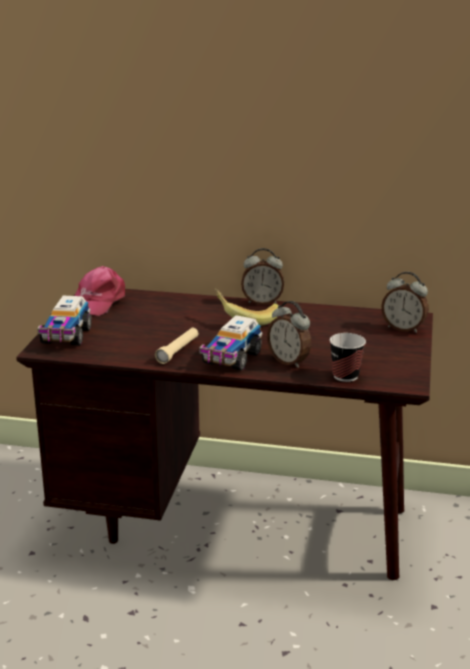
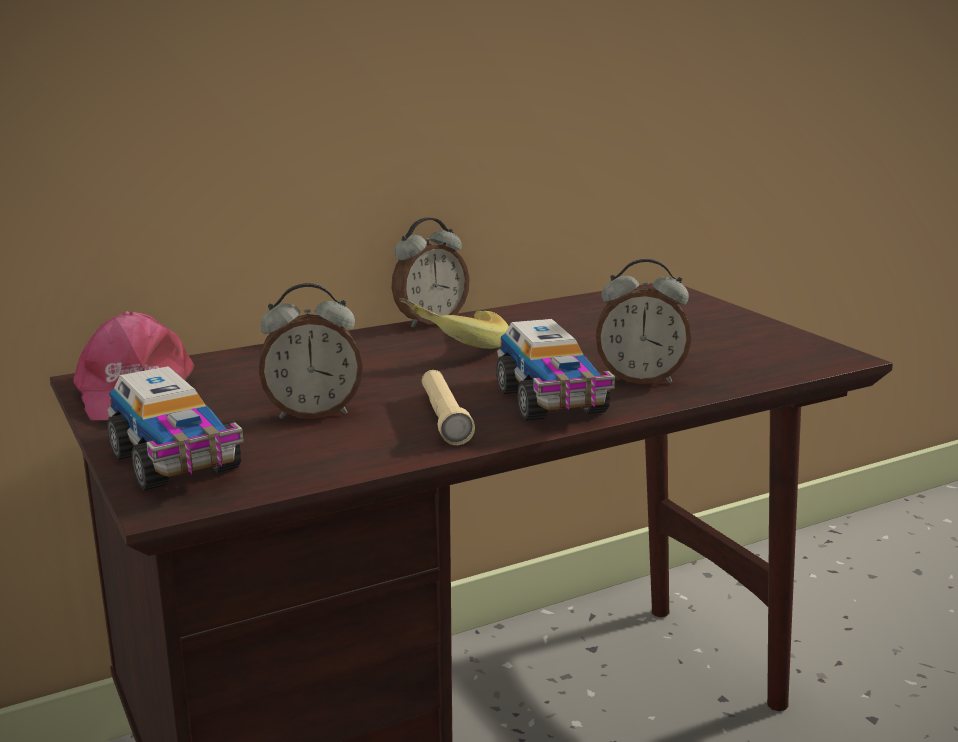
camera: 40 degrees left, 5 degrees down
(345, 376) = (752, 373): cup -> none
(403, 328) = (681, 303): alarm clock -> alarm clock (313, 413)

